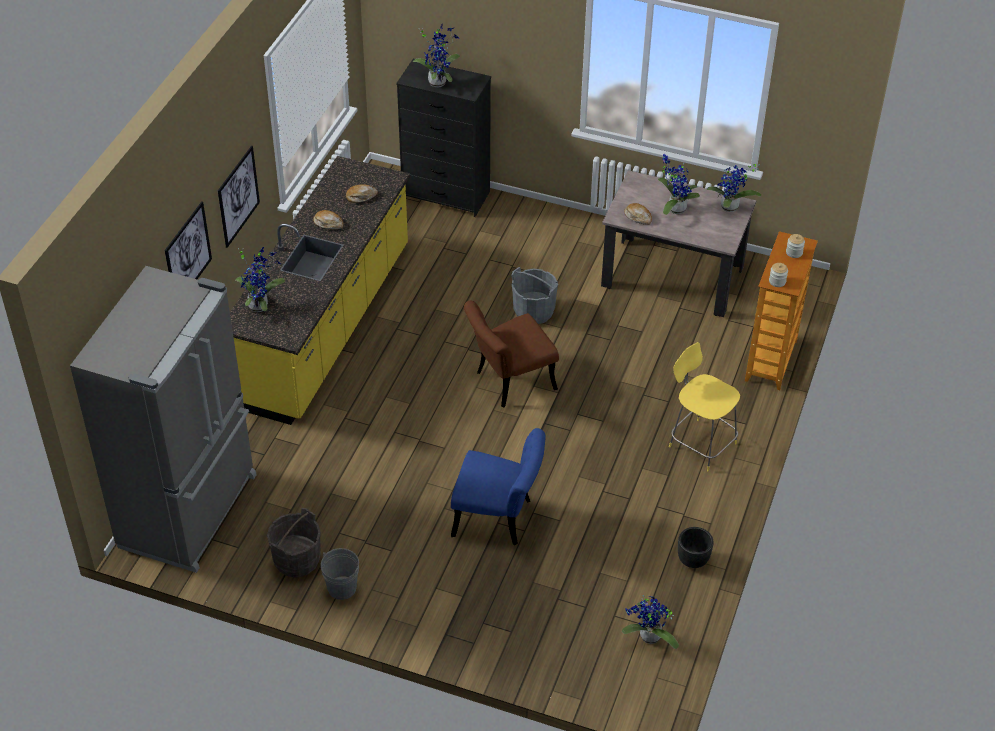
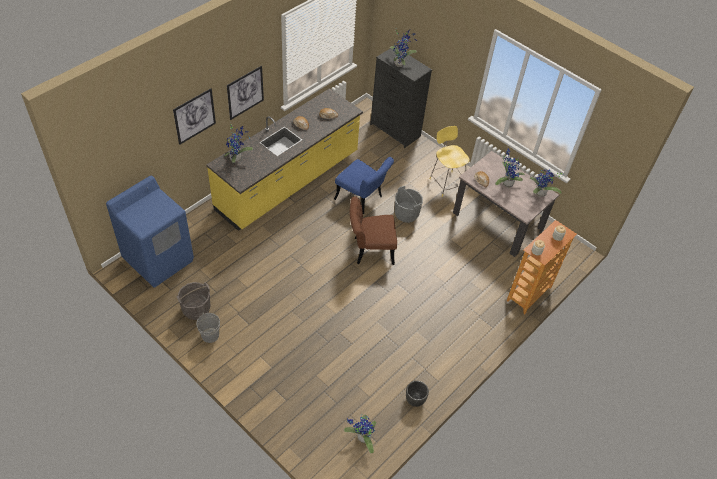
camera: 20 degrees right, 5 degrees up
(191, 511) = (159, 259): grey fridge -> blue washing machine
(499, 518) = (318, 329): blue chair -> blue chair (362, 199)
(700, 443) = (459, 329): yellow stool -> yellow stool (446, 183)

